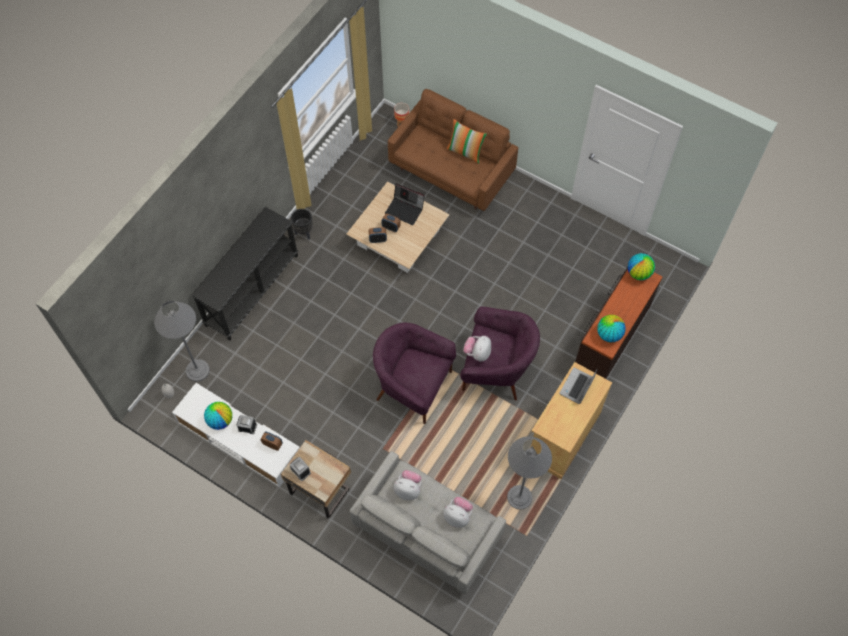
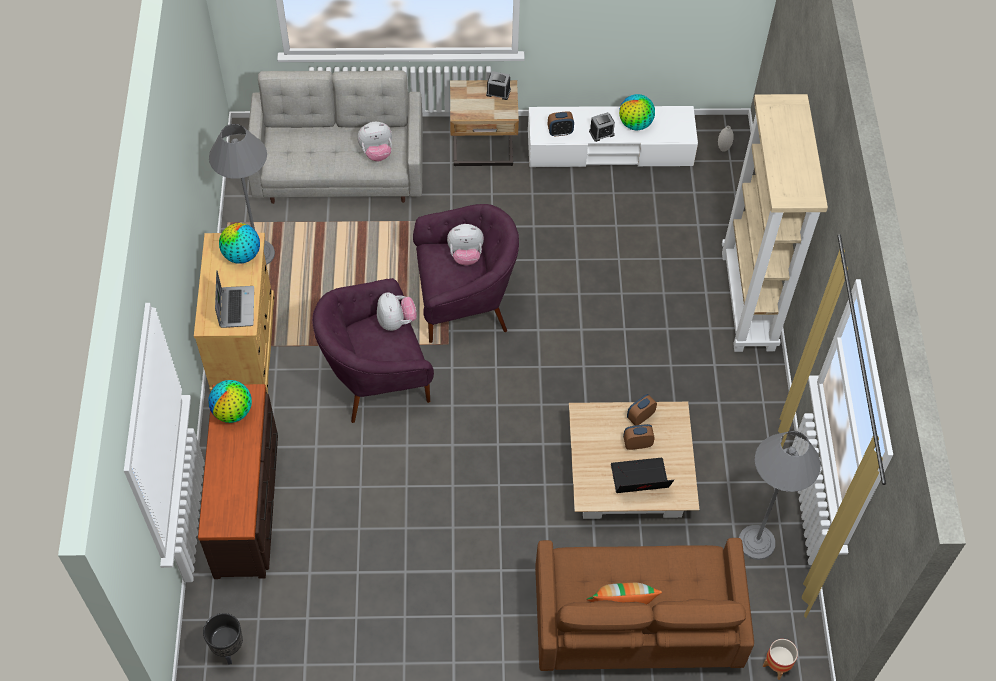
camera: 145 degrees right, 5 degrees down
(197, 370) = (720, 186): grey floor lamp -> grey floor lamp (756, 542)
(251, 289) = (749, 301): black console table -> beige bookcase
(304, 233) = (754, 407): black planter -> black planter (228, 649)
(458, 516) = (305, 156): plush toy -> plush toy (465, 255)
(639, 273) = (235, 522): globe -> globe (241, 255)

